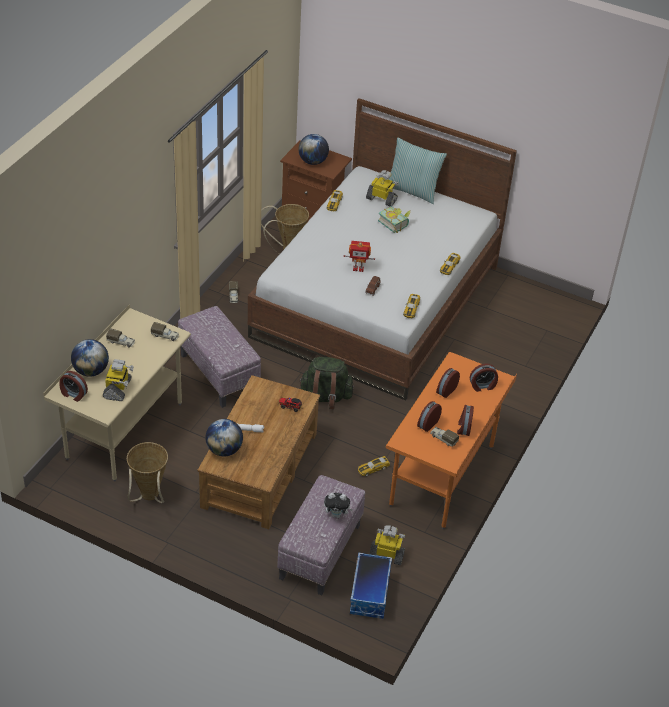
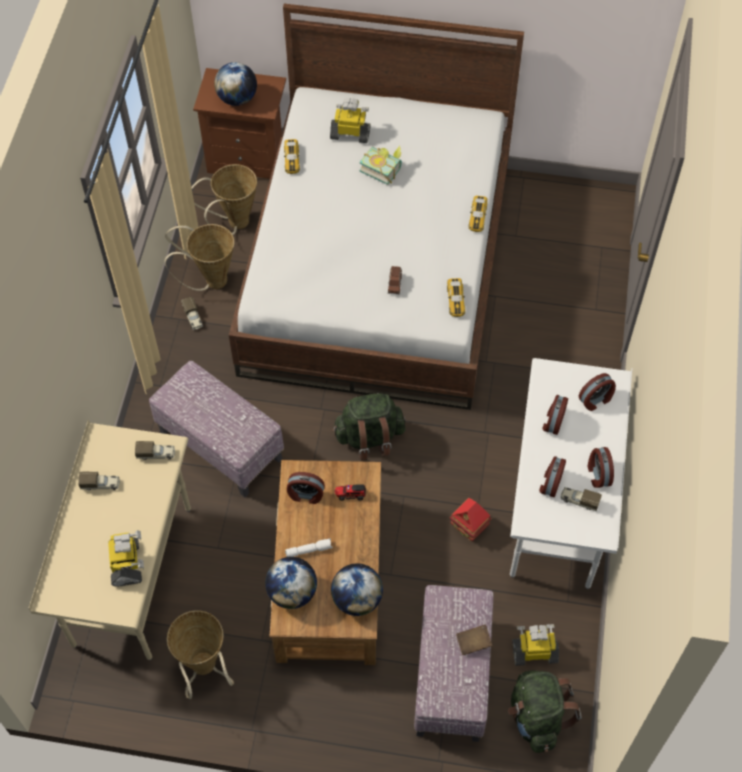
camera: 15 degrees left, 15 degrees up
(73, 394) = (70, 594): alarm clock -> alarm clock (306, 495)
(91, 371) = (78, 546): globe -> globe (357, 599)
(255, 278) = (211, 281): none -> basket
(337, 515) = (473, 643): plush toy -> brown book
(358, 268) = (363, 256): toy robot -> none
(370, 594) = (537, 718): storage box -> green backpack
(373, 468) = (469, 527): toy car -> toy house
(413, 190) = (385, 108): pillow -> none
(442, 476) = (558, 510): orange desk -> white desk

